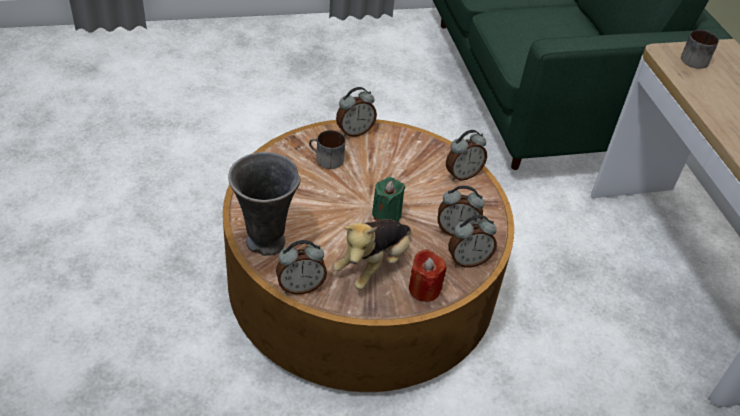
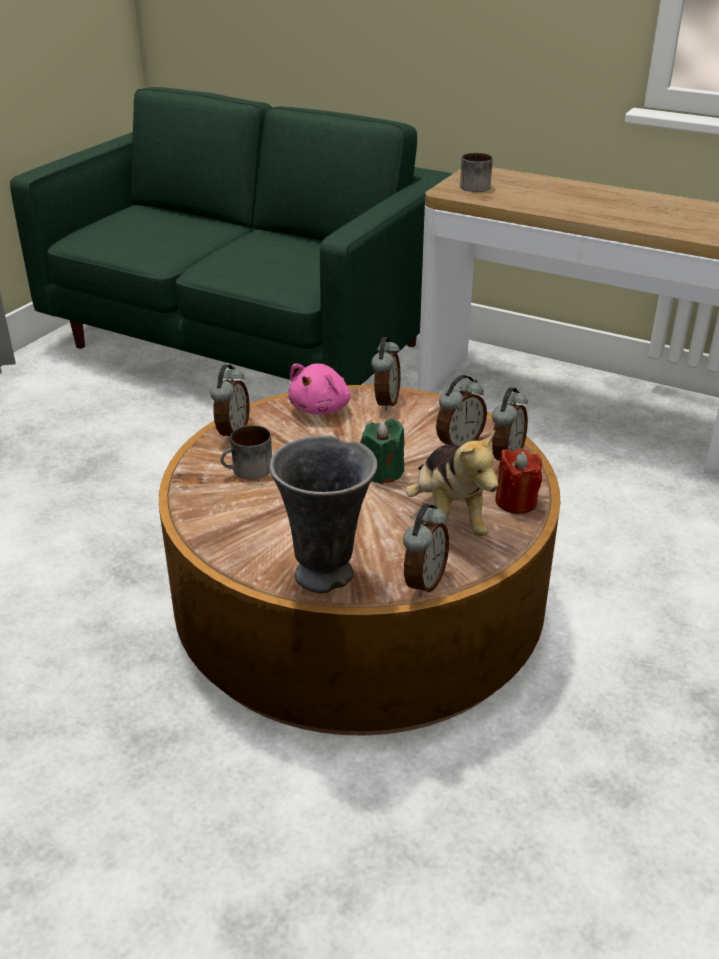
camera: 45 degrees left, 10 degrees down
(422, 152) = (321, 408): none -> pink plush toy

